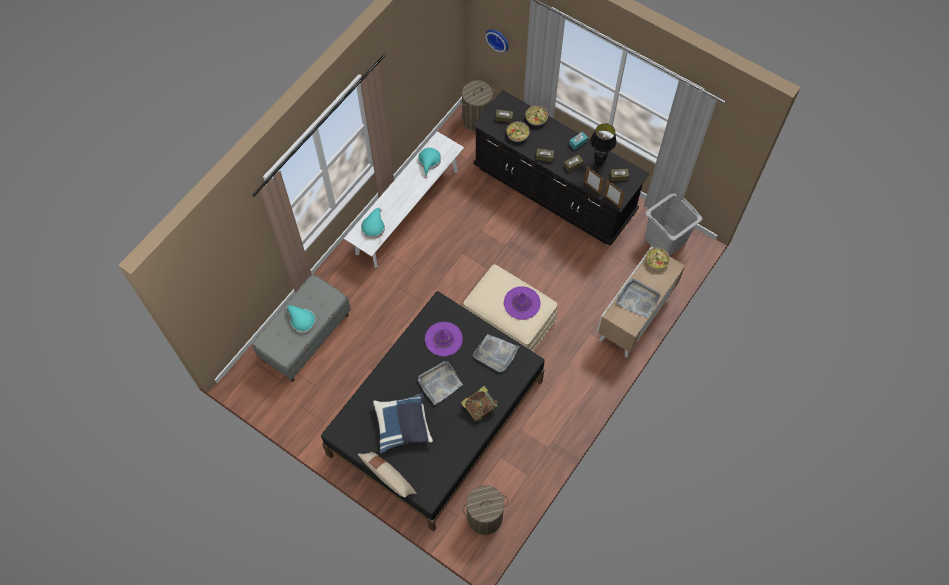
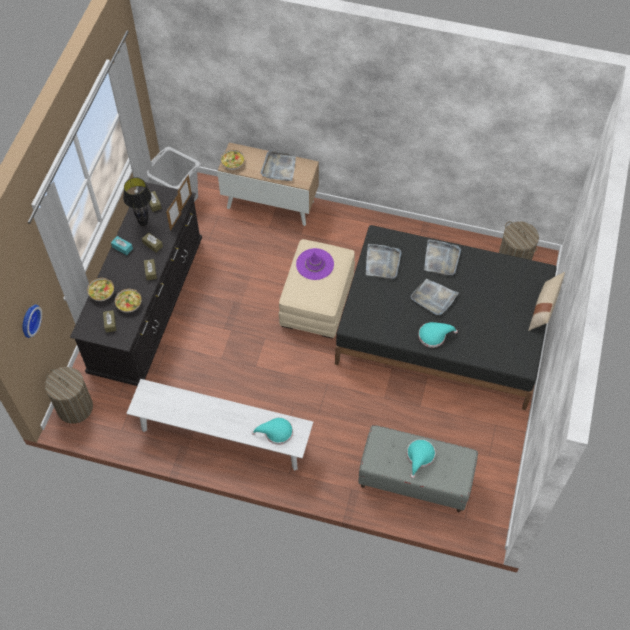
camera: 110 degrees left, 5 degrees down
(403, 426) = (490, 313): blue pillow -> none
(429, 161) = (171, 406): turquoise hat -> turquoise hat (434, 335)
(443, 339) = (387, 309): purple hat -> none
(479, 407) = (441, 259): book -> grey tray

